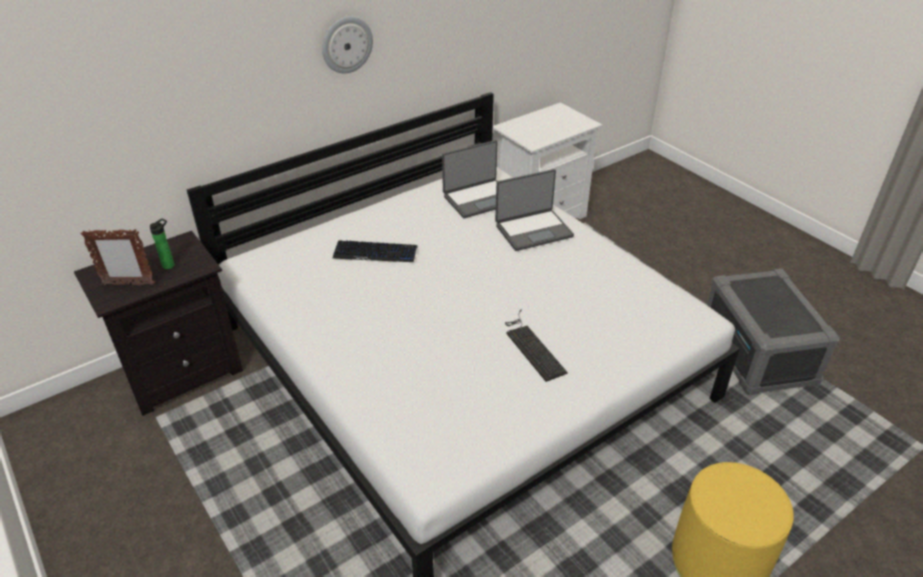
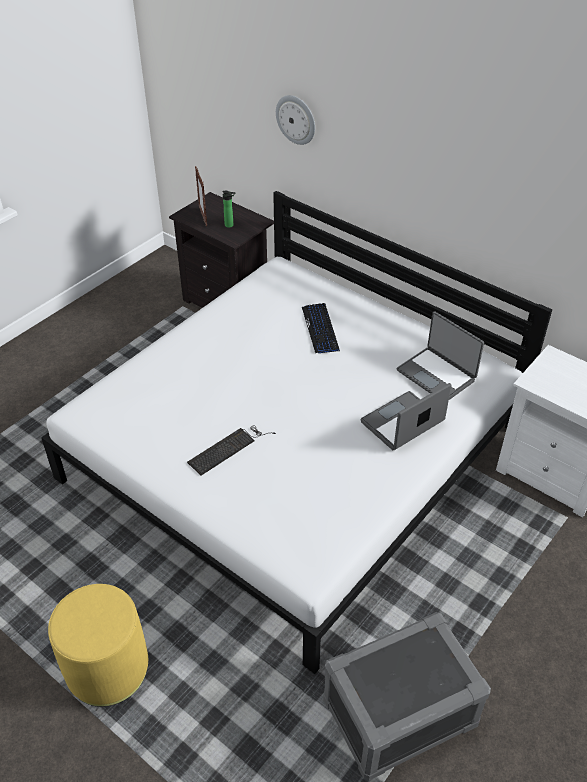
camera: 75 degrees right, 5 degrees up
(346, 44) = (419, 166): wall clock -> wall clock (296, 119)
(533, 230) = (403, 423): laptop -> laptop turned 90 degrees clockwise

